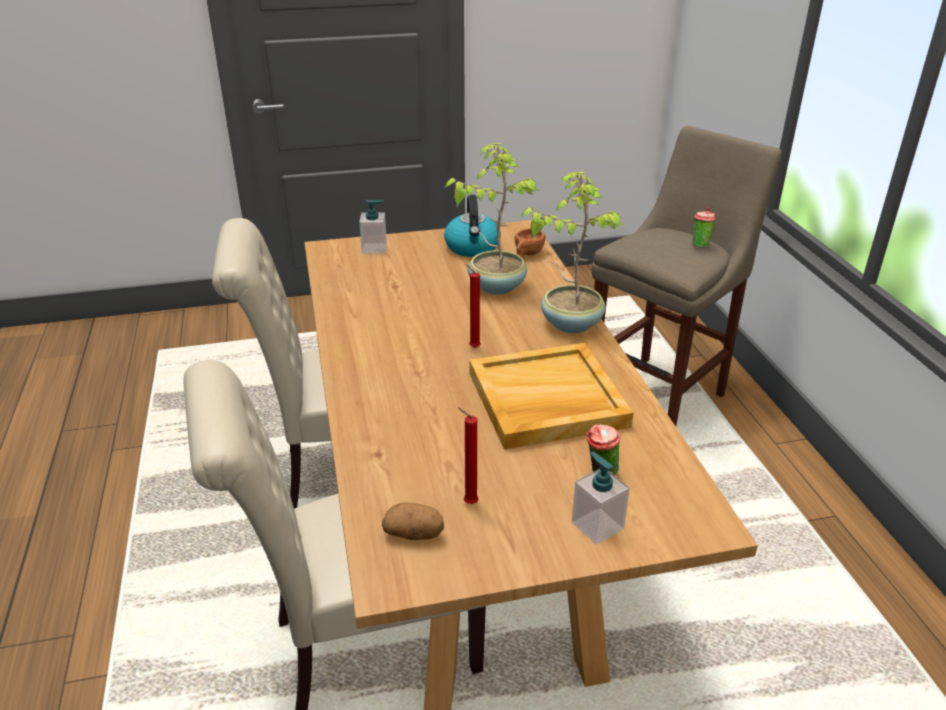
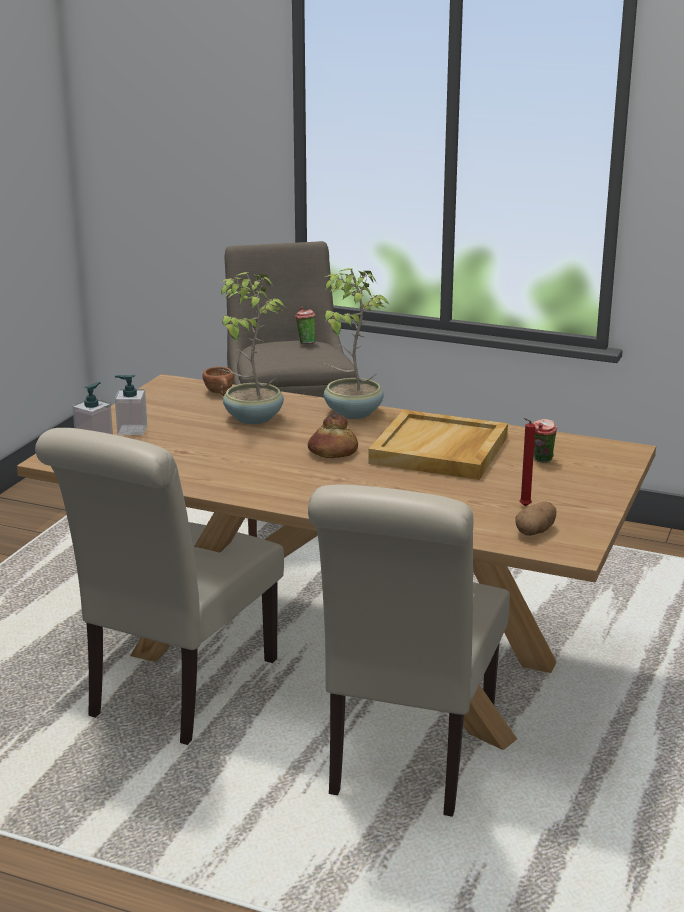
camera: 55 degrees left, 10 degrees down
(472, 247) = (169, 407): kettle -> none
(473, 347) = (332, 452): red candle -> bread
(597, 525) = (592, 478): soap dispenser -> soap dispenser (132, 430)

